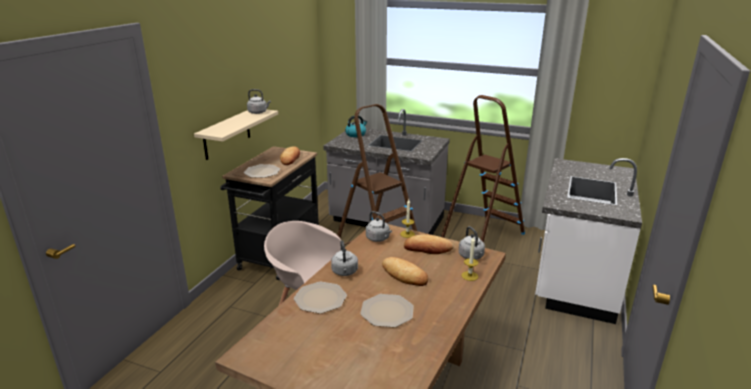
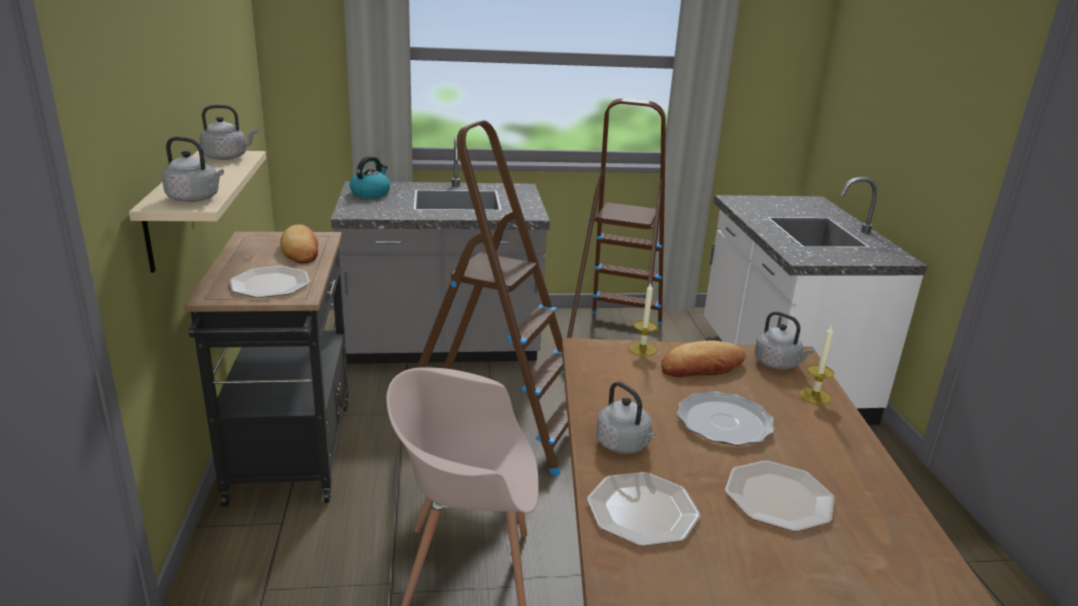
camera: 30 degrees left, 0 degrees up
(378, 238) = (607, 368): grey kettle -> grey kettle (196, 199)
(404, 275) = (724, 422): bread -> plate

